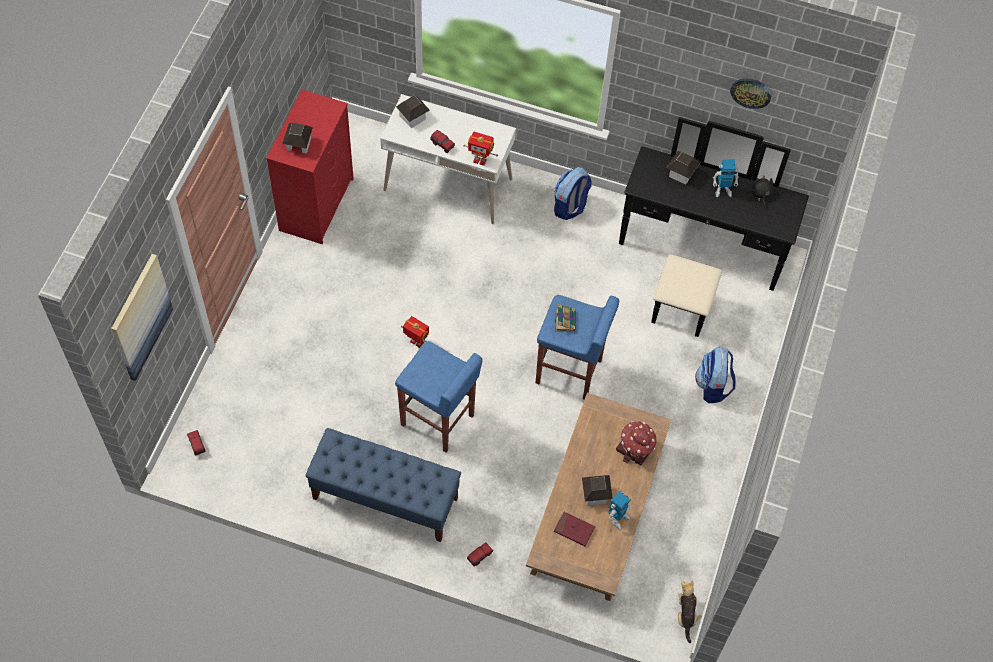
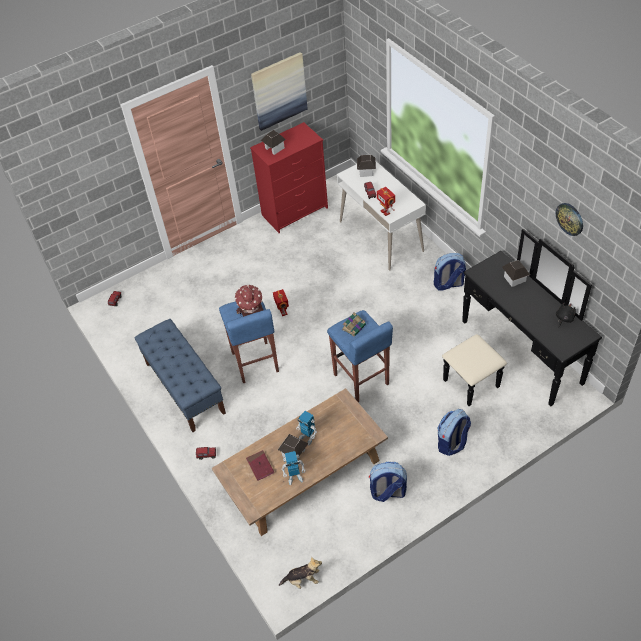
camera: 45 degrees right, 10 degrees down
(140, 317) = (76, 174): picture -> picture (279, 91)
(635, 448) = (346, 441): toy house -> toy house (251, 309)
(686, 615) = (302, 579): plush toy -> plush toy turned 45 degrees clockwise
(693, 476) = (387, 492): none -> backpack
(723, 190) = (536, 302): toy robot -> toy robot (307, 437)

